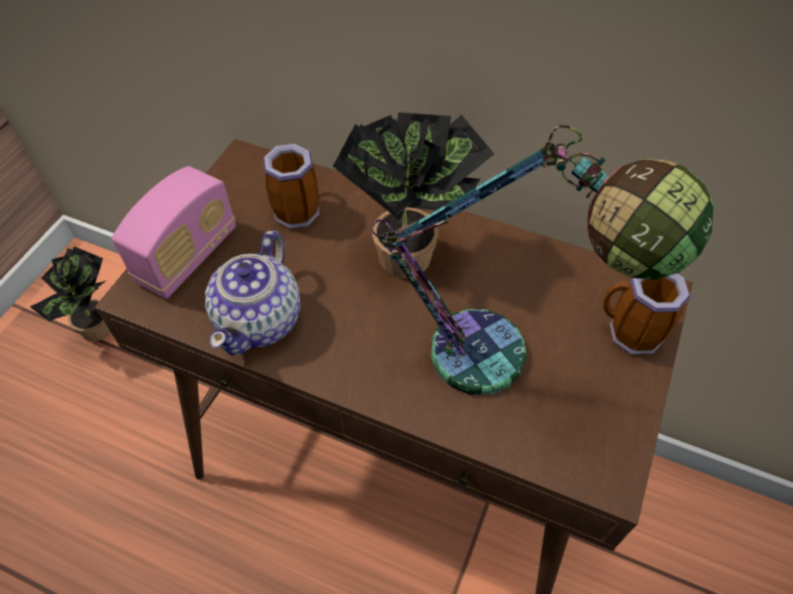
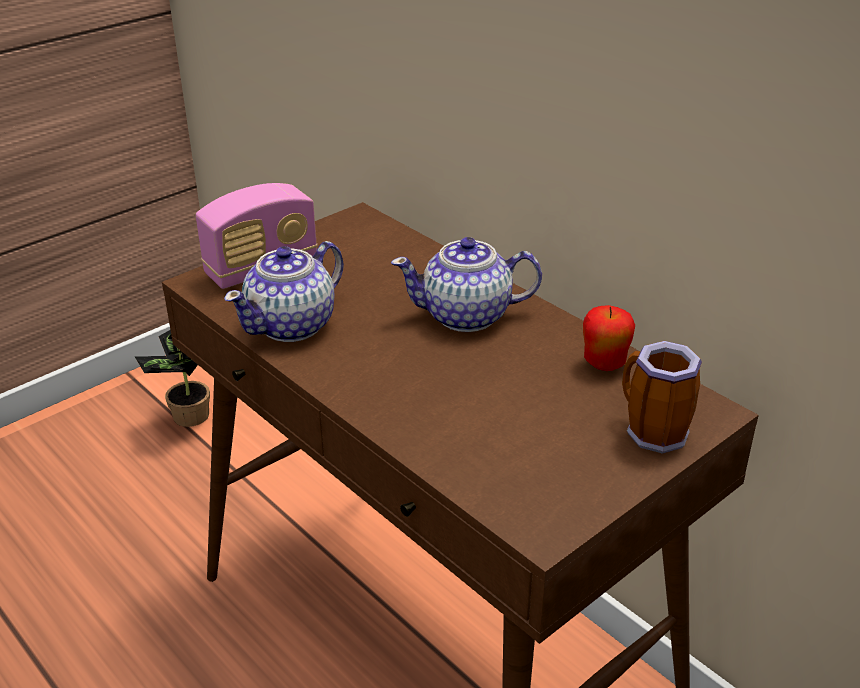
camera: 25 degrees right, 20 degrees down
(296, 209) = (381, 261): mug -> none
(410, 252) = (467, 316): potted plant -> teapot
(504, 367) = (496, 420): table lamp -> none
(552, 269) = (604, 364): none -> apple

